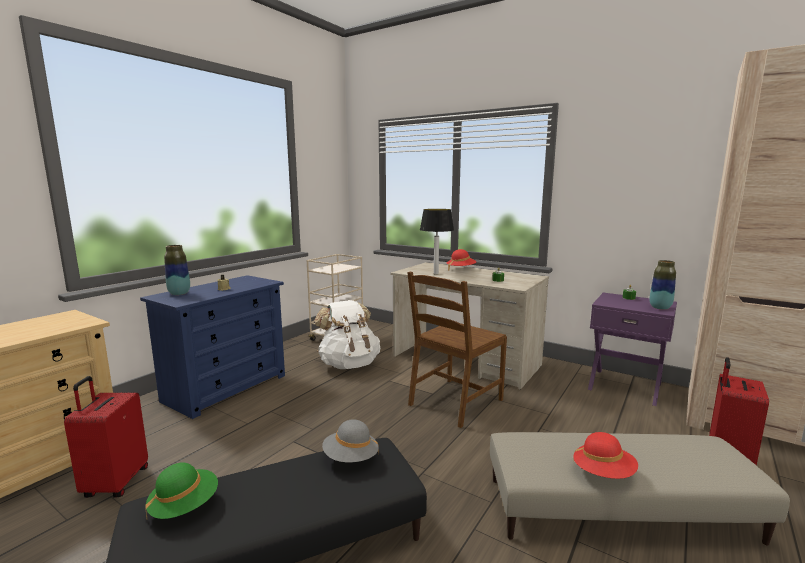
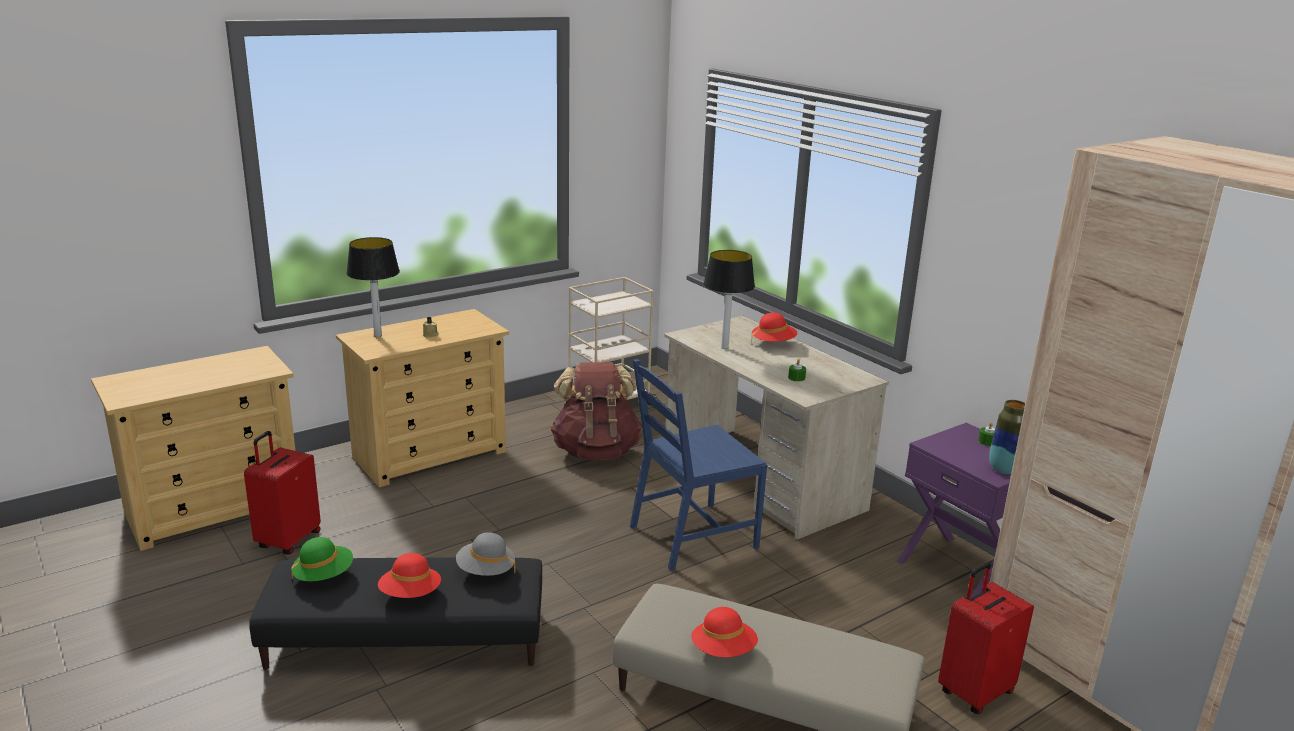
camera: 20 degrees right, 10 degrees up
(179, 293) = (378, 335): vase -> table lamp
(226, 388) = (430, 454): blue dresser -> beige dresser
(292, 500) = (410, 594): none -> red hat
(349, 364) = (596, 451): white backpack -> brown backpack
(455, 402) = (692, 536): brown chair -> blue chair

